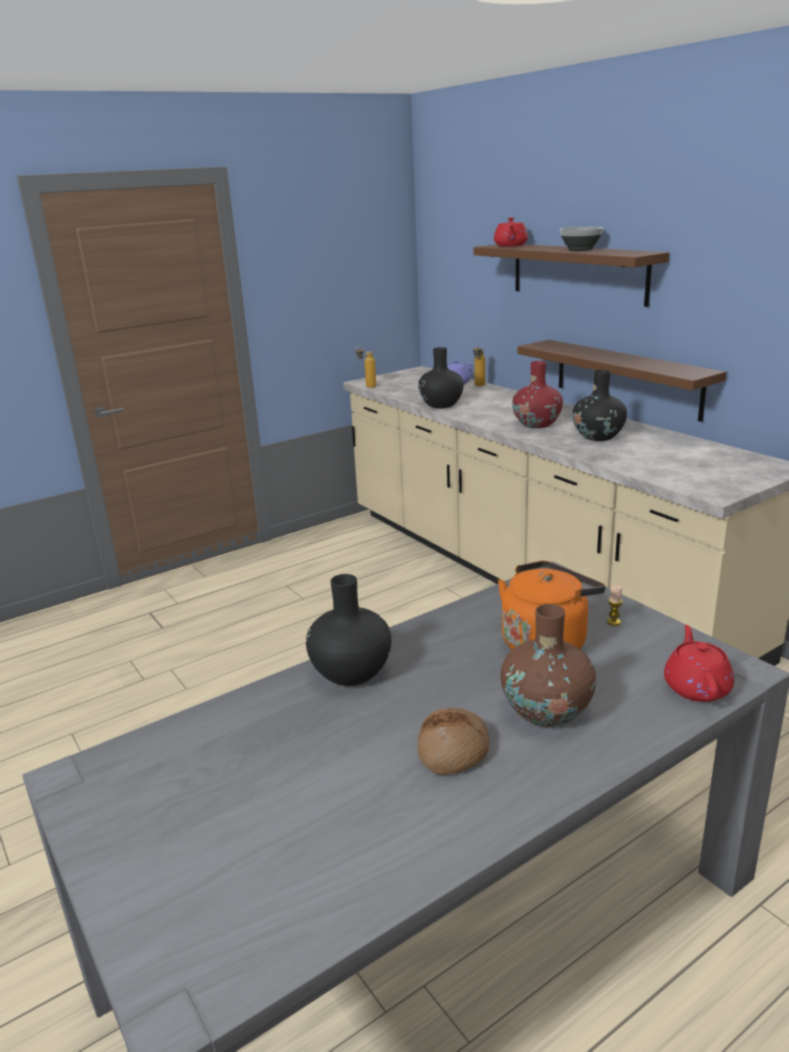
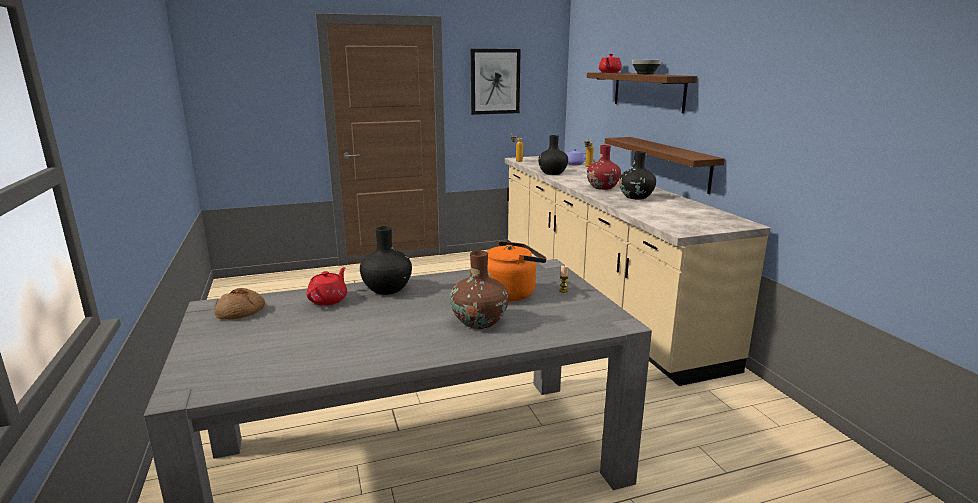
camera: 15 degrees right, 5 degrees down
(316, 266) = (495, 81): none -> picture
(453, 750) = (409, 328): bread -> bread (241, 312)
(696, 687) = (582, 326): red teapot -> red teapot (328, 300)

